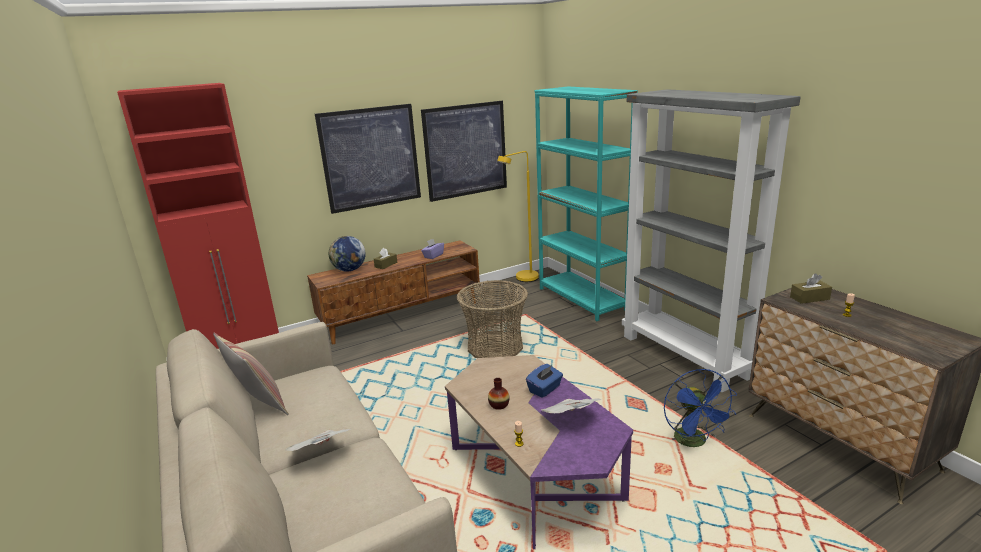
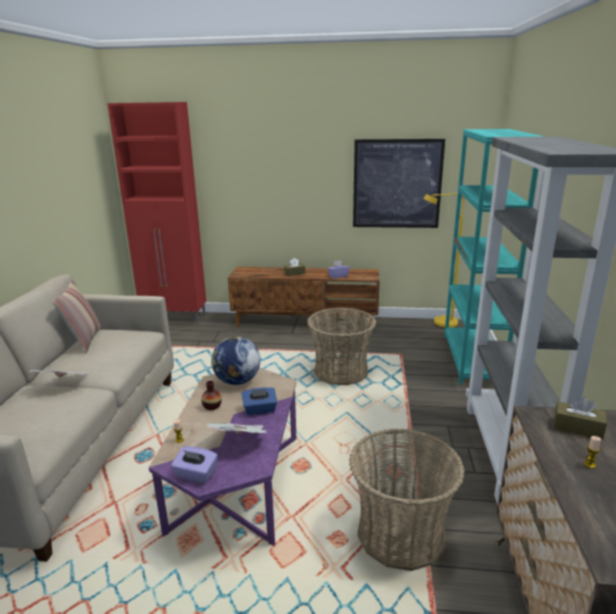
camera: 35 degrees right, 0 degrees up
(349, 270) = (266, 270): globe -> globe (237, 381)
(370, 158) = (301, 178): picture -> none
(579, 460) = (196, 475): none -> purple tissue box
(694, 442) = (401, 534): blue fan -> basket

